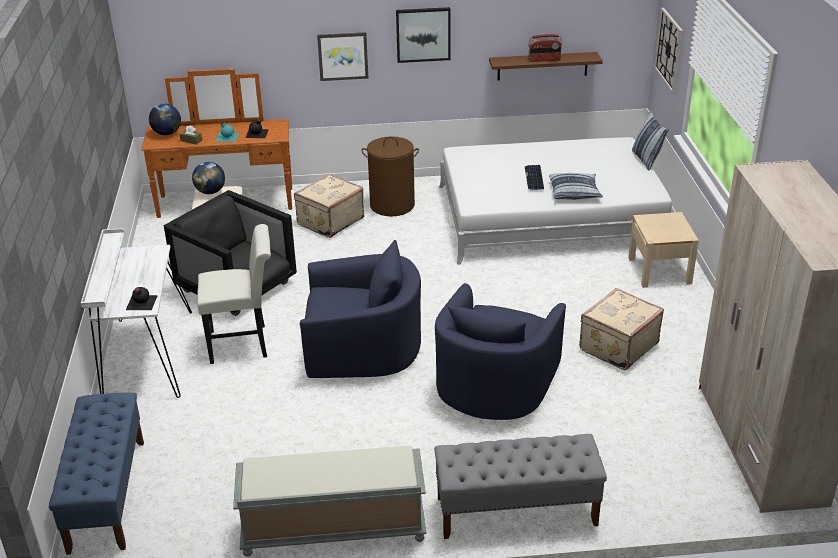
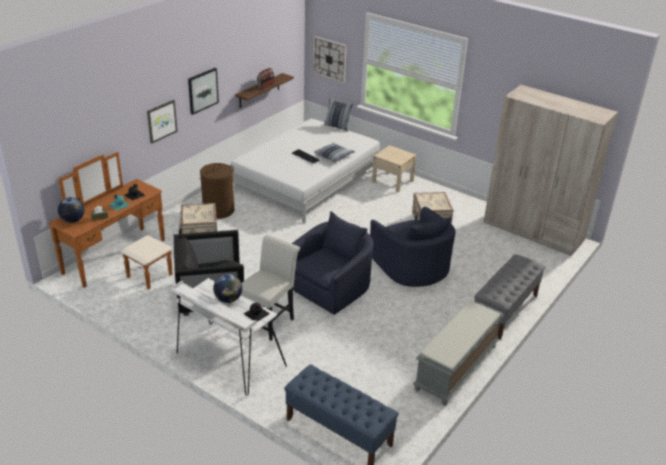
camera: 50 degrees left, 0 degrees up
(210, 192) = (139, 246): globe -> globe (228, 299)

